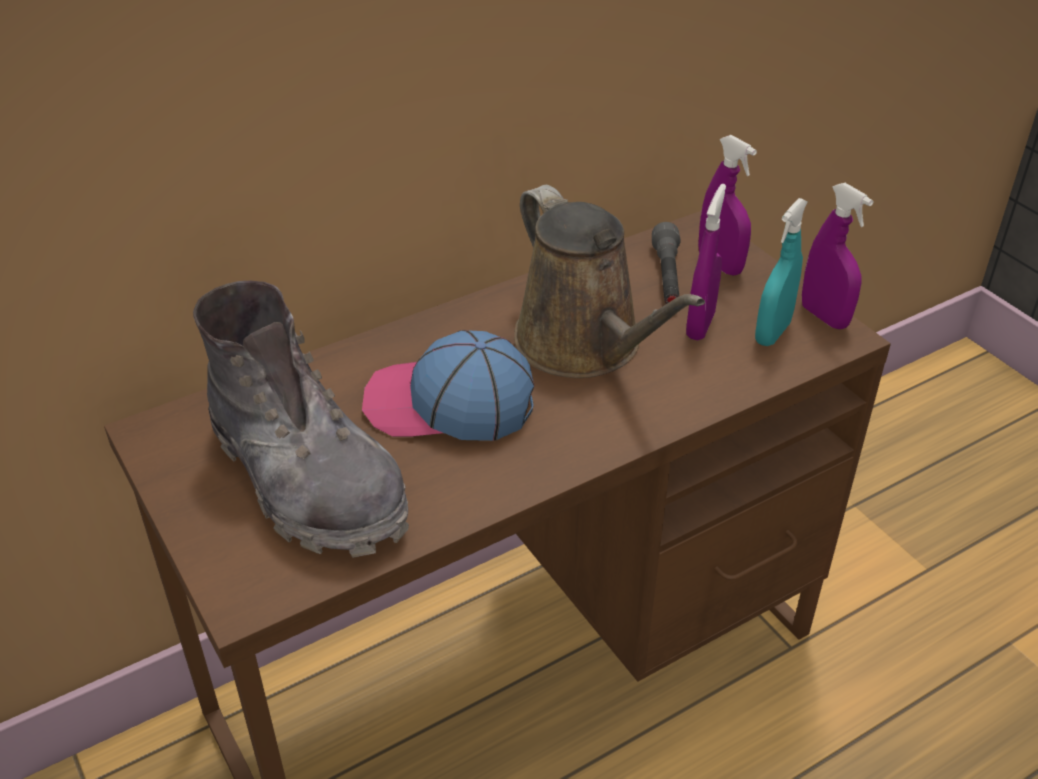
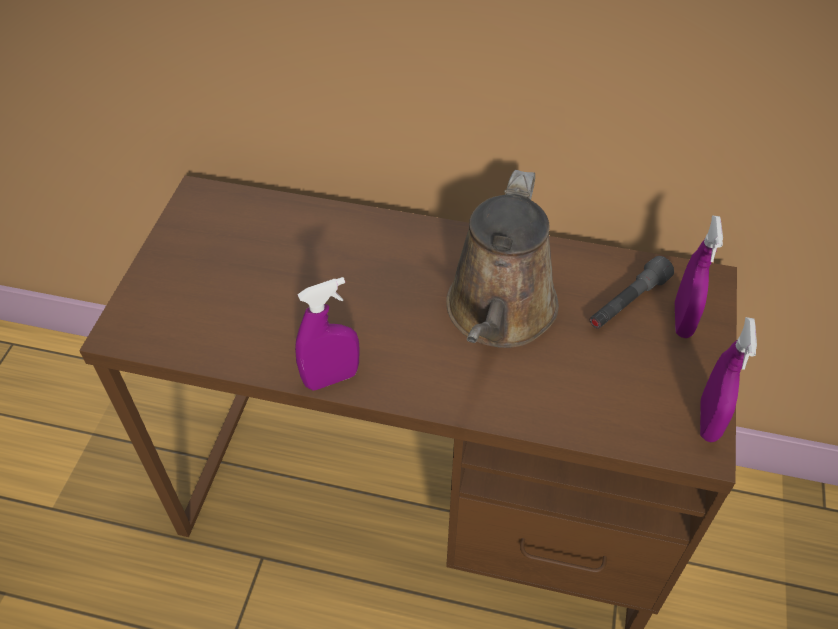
camera: 45 degrees right, 10 degrees up
(307, 479) = (232, 284): grey boot -> none
(448, 403) = (364, 292): cap -> none
(700, 325) = (600, 357): purple spray bottle -> purple spray bottle (331, 378)
(772, 333) = (647, 403): turquoise spray bottle -> none

